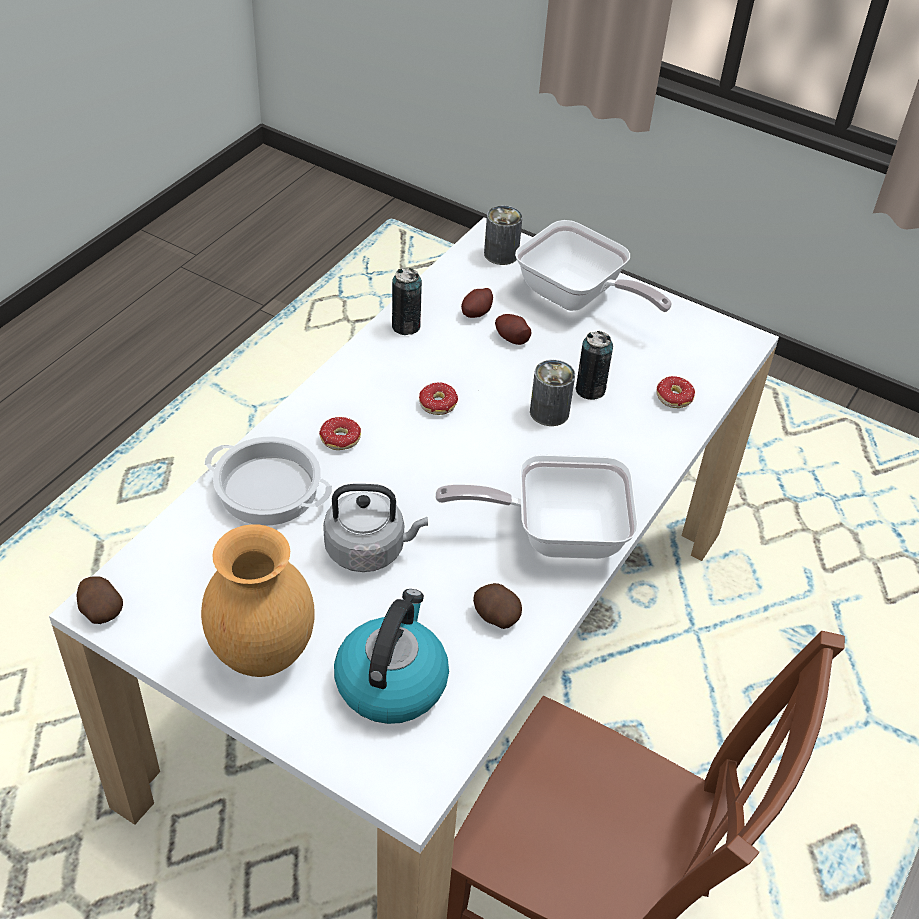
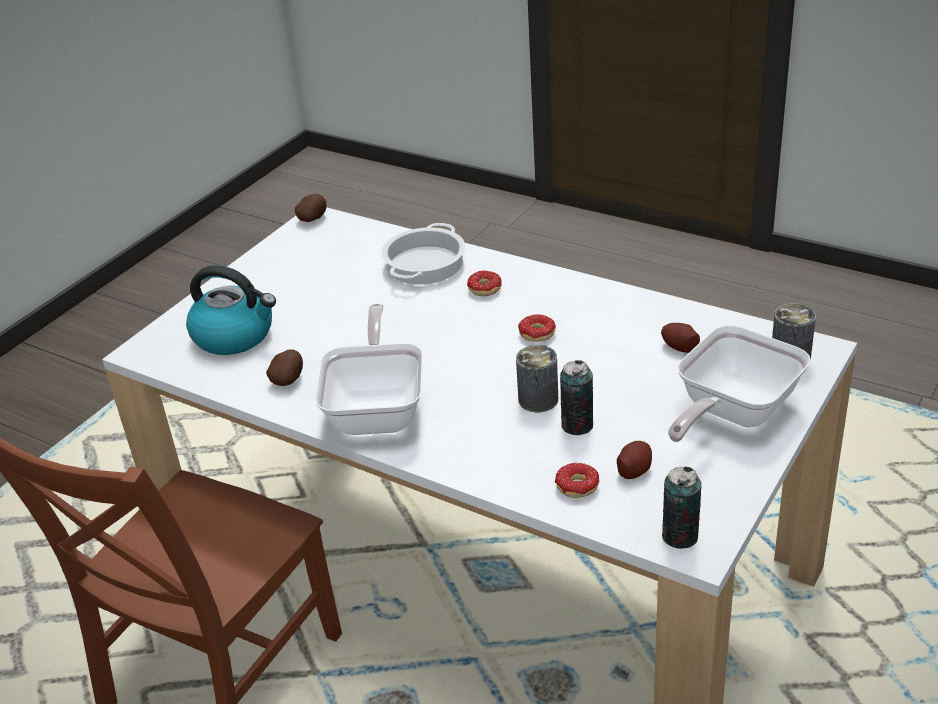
camera: 95 degrees right, 10 degrees down
(264, 653) = (269, 281): brown vase -> none
(369, 549) = (362, 314): grey kettle -> none
(406, 326) = (644, 308): can -> can (680, 536)
(511, 338) = (646, 371): potato -> potato (634, 470)

